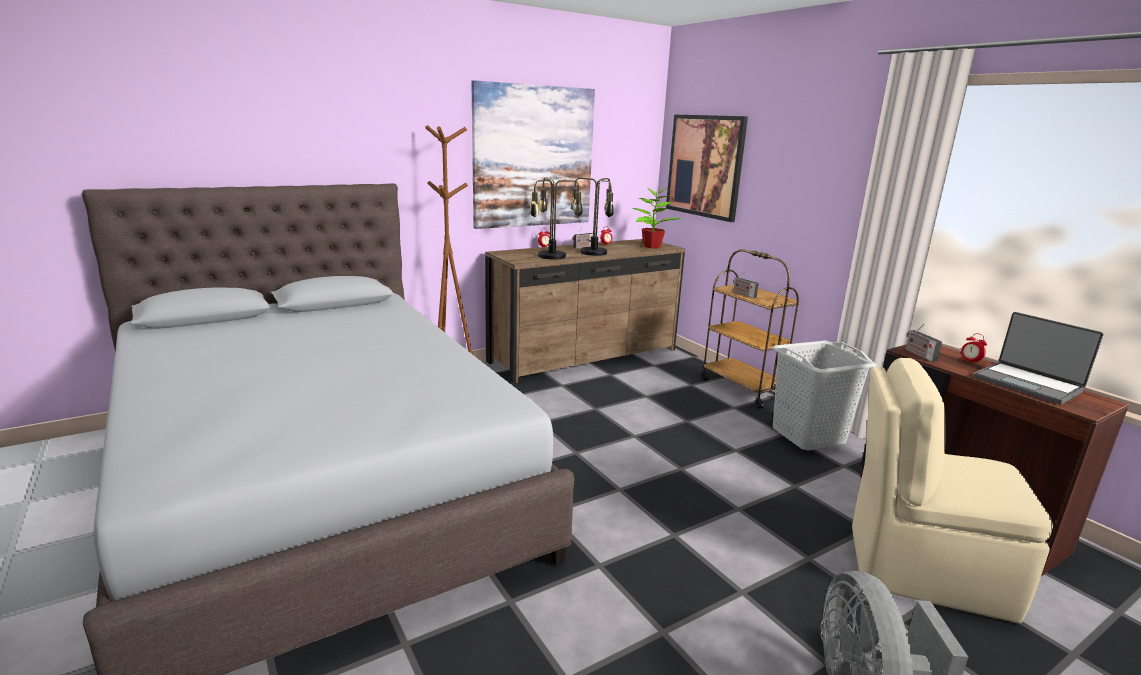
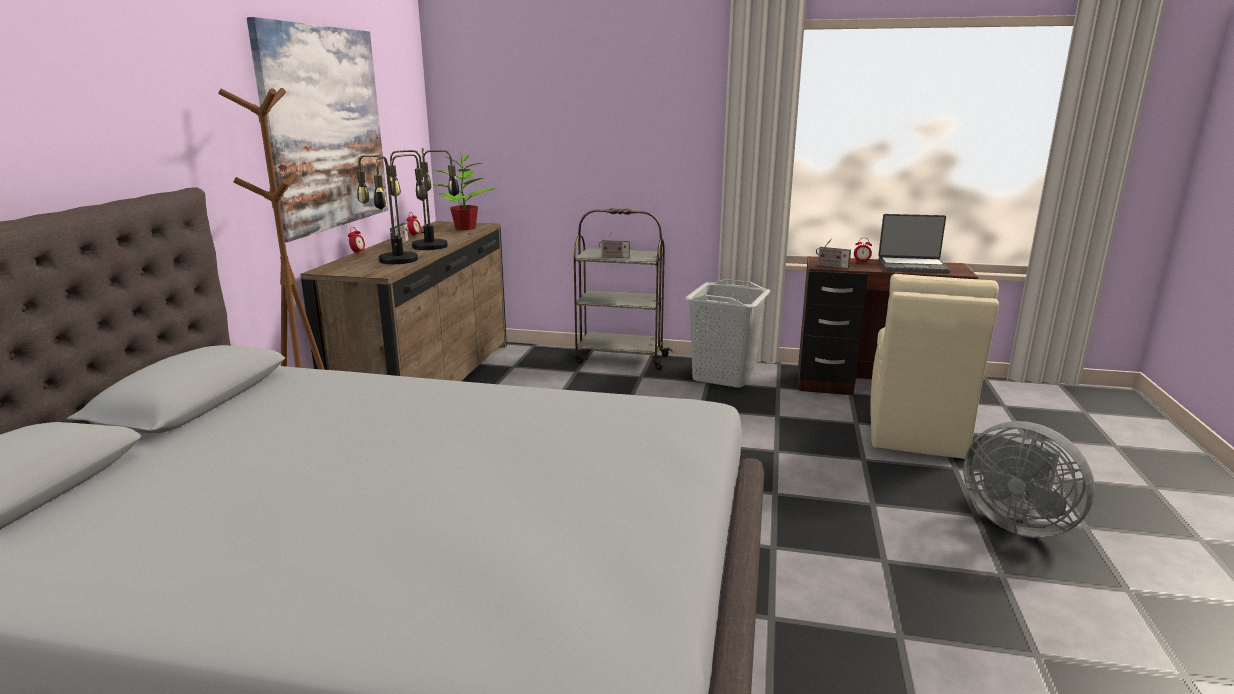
camera: 45 degrees left, 0 degrees up
(705, 166) = (505, 123): picture -> none
(741, 389) = (620, 359): brown cart -> grey cart
(922, 569) = (915, 431): beige chair -> beige chair turned 45 degrees counterclockwise

